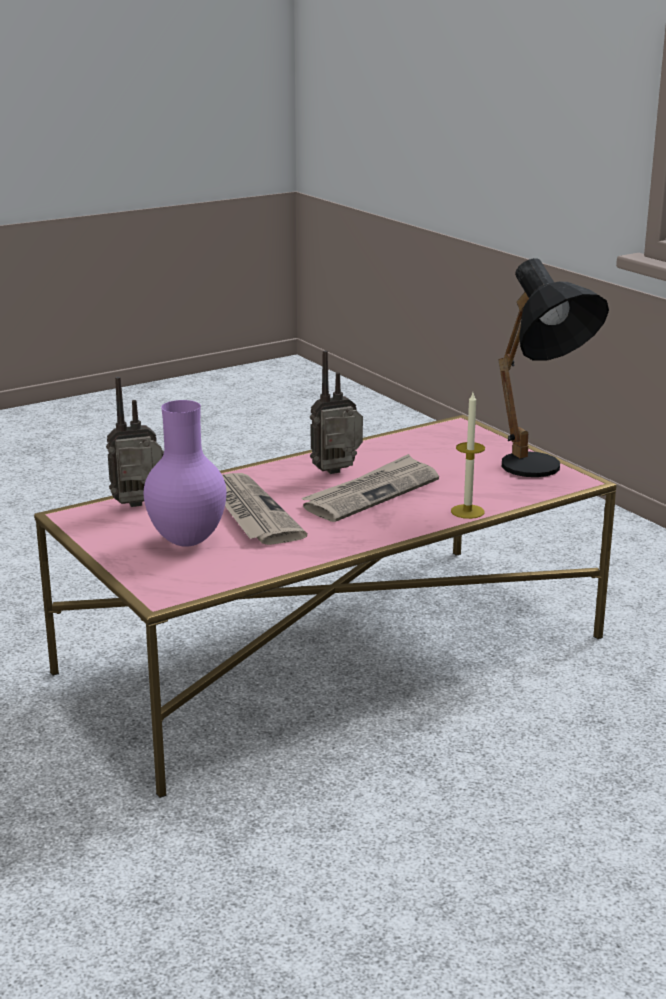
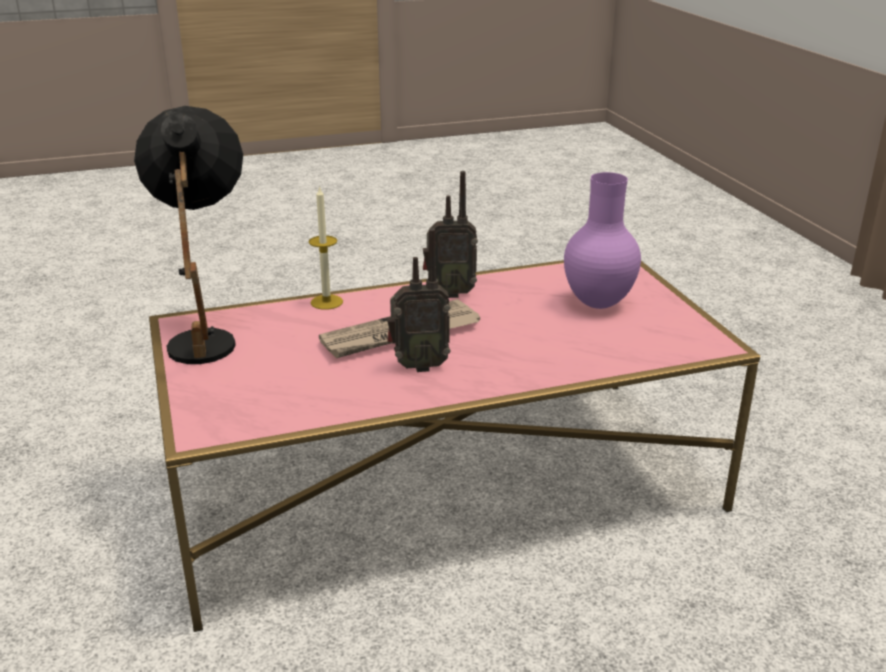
camera: 165 degrees left, 5 degrees up
(140, 507) = (647, 348): radio -> radio (449, 293)
(250, 512) = (533, 327): newspaper -> none

